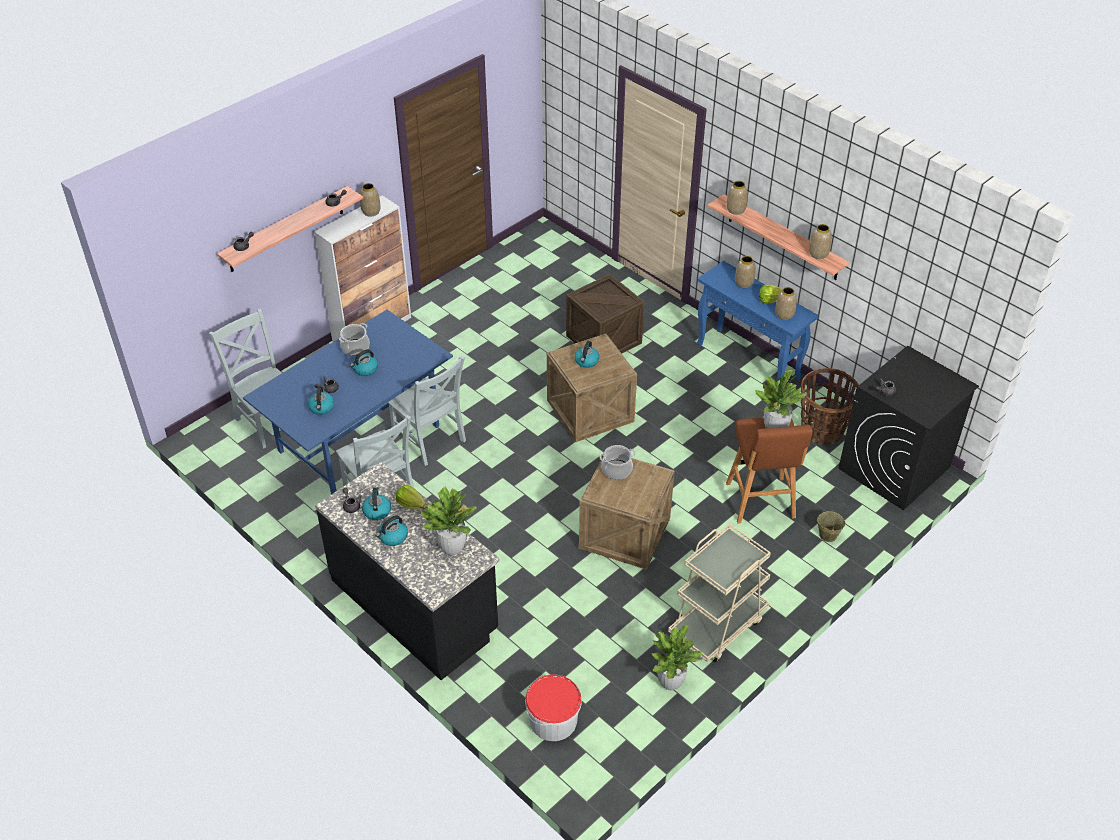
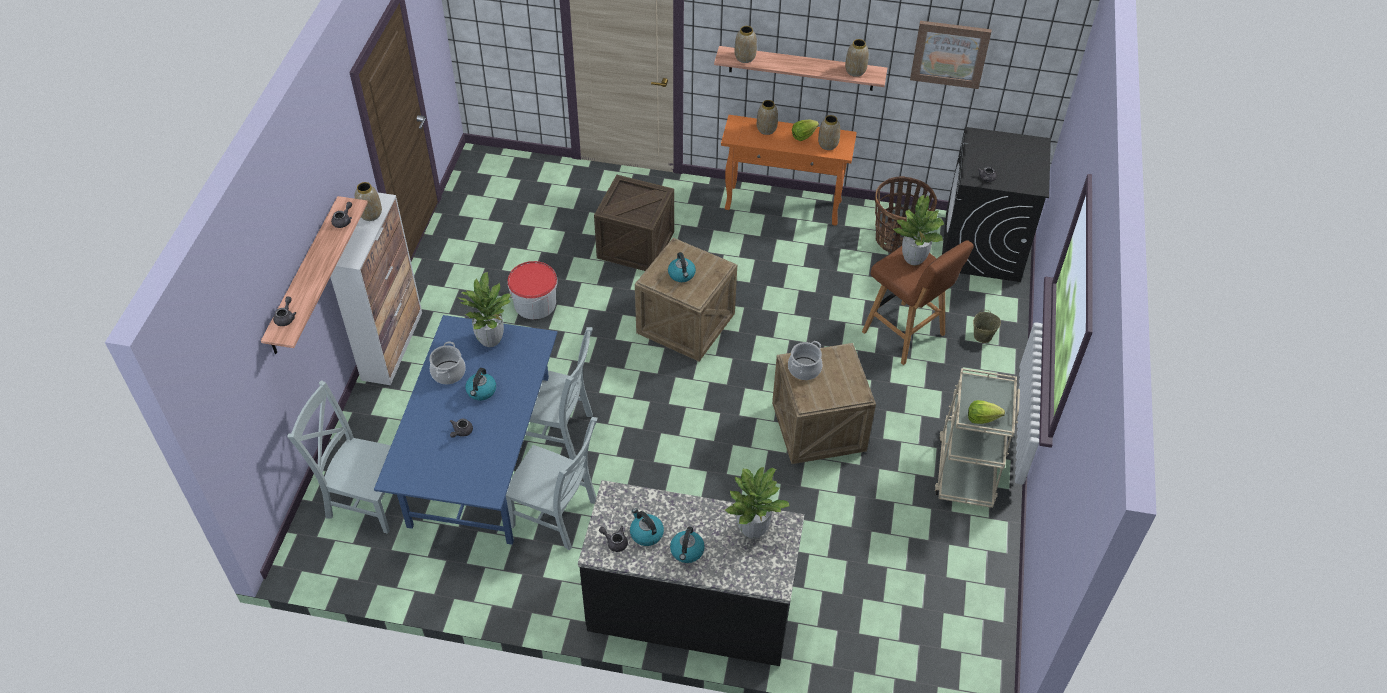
camera: 35 degrees left, 5 degrees up
(322, 408) = (473, 456): kettle -> none
(411, 504) = (673, 507): lettuce -> lettuce (982, 418)
(553, 720) = (909, 640): bucket -> bucket (535, 303)
(670, 682) = (973, 544): potted plant -> potted plant (490, 339)
(749, 361) = (784, 205): blue console table -> orange console table
(900, 266) = (950, 53): none -> picture

